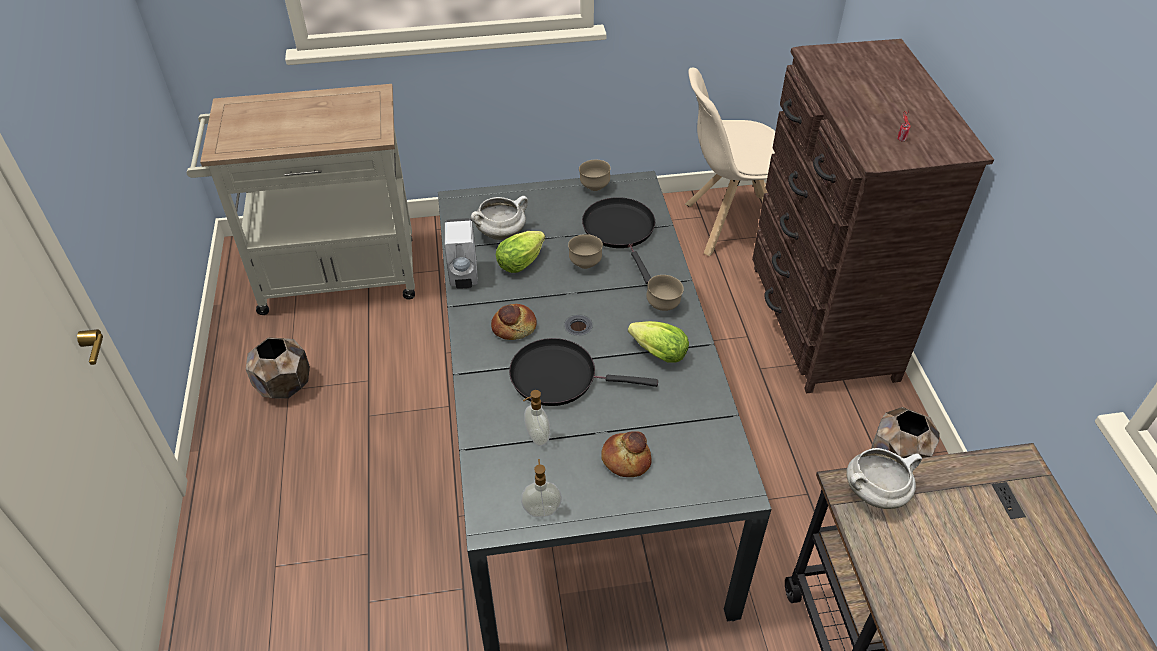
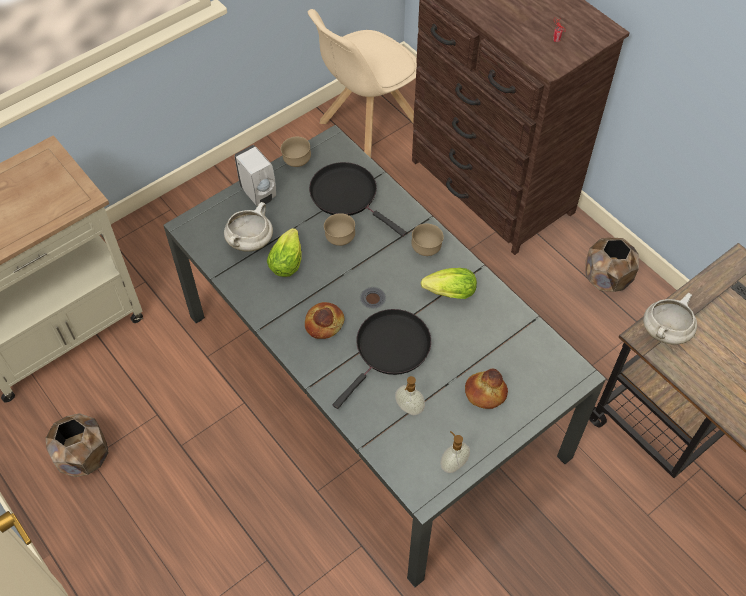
camera: 30 degrees left, 10 degrees up
(464, 277) = (249, 297): white soap dispenser -> white soap dispenser (259, 194)
(559, 376) = (390, 349): black frying pan -> black frying pan turned 150 degrees clockwise

